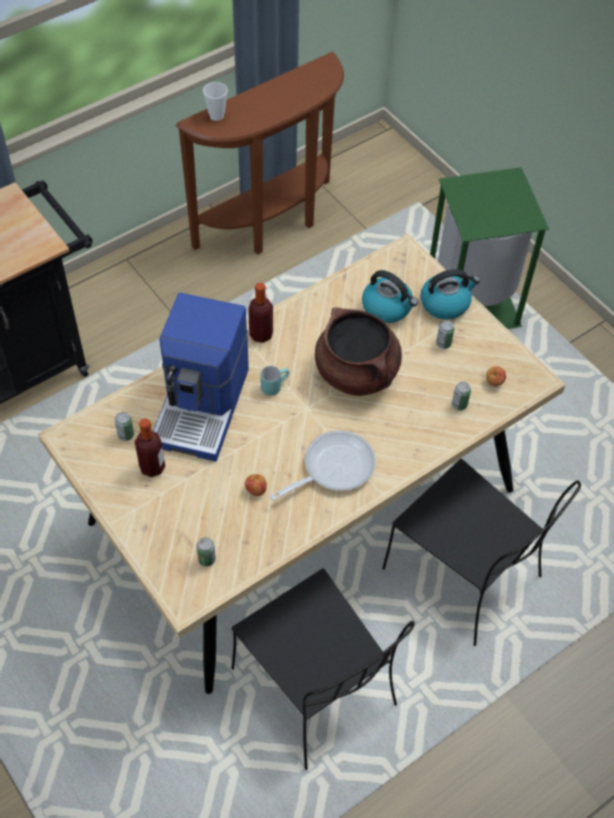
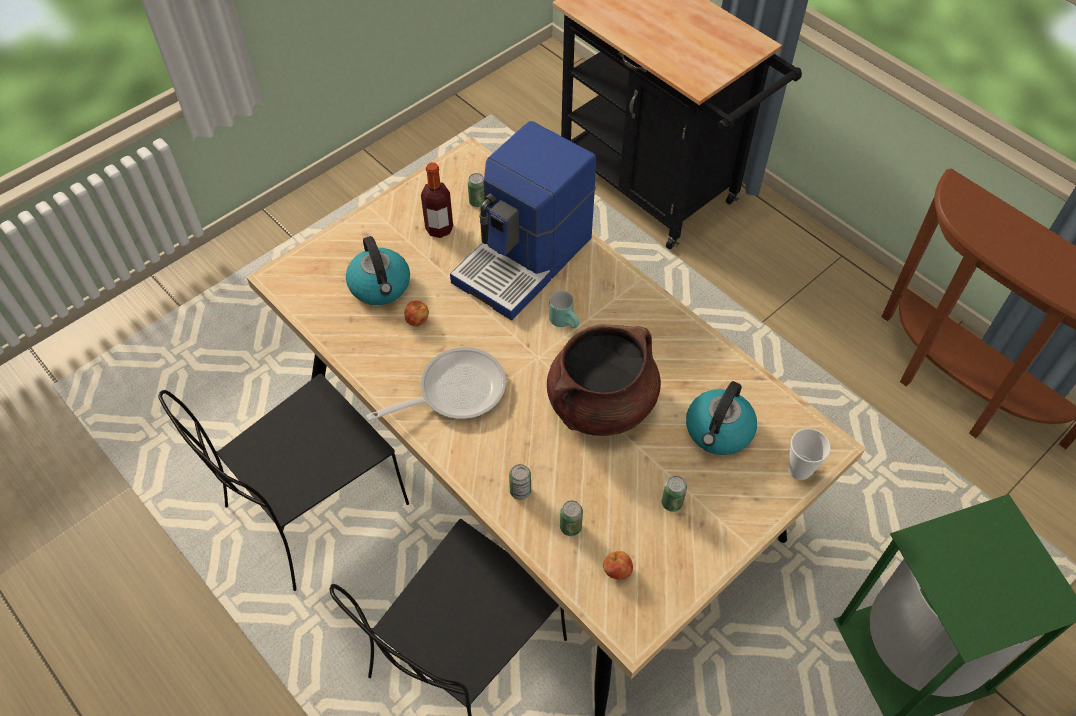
camera: 85 degrees right, 0 degrees up
(203, 406) = (525, 260): coffee machine -> coffee machine turned 60 degrees counterclockwise
(207, 559) = (329, 288): can -> can (520, 491)
(216, 116) = (980, 203): cup -> cup (799, 470)
(261, 334) = (639, 300): bottle -> none
(332, 468) = (454, 391): frying pan -> frying pan turned 75 degrees counterclockwise
(445, 303) = (745, 502): kettle -> kettle (380, 286)

